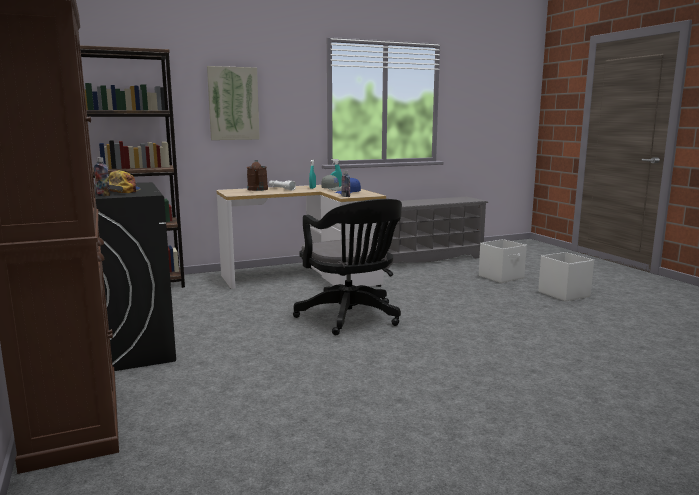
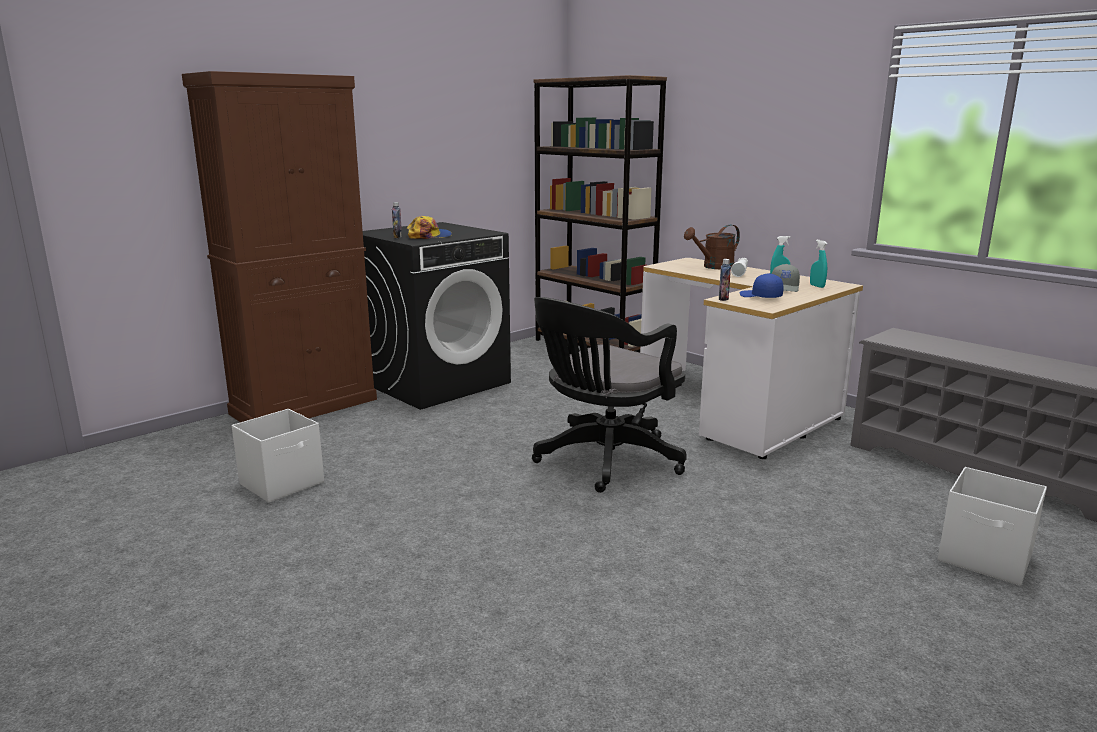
camera: 70 degrees right, 5 degrees up
(233, 103) = (739, 141): picture -> none
(563, 294) = (966, 643): white storage box -> white storage box (283, 483)

